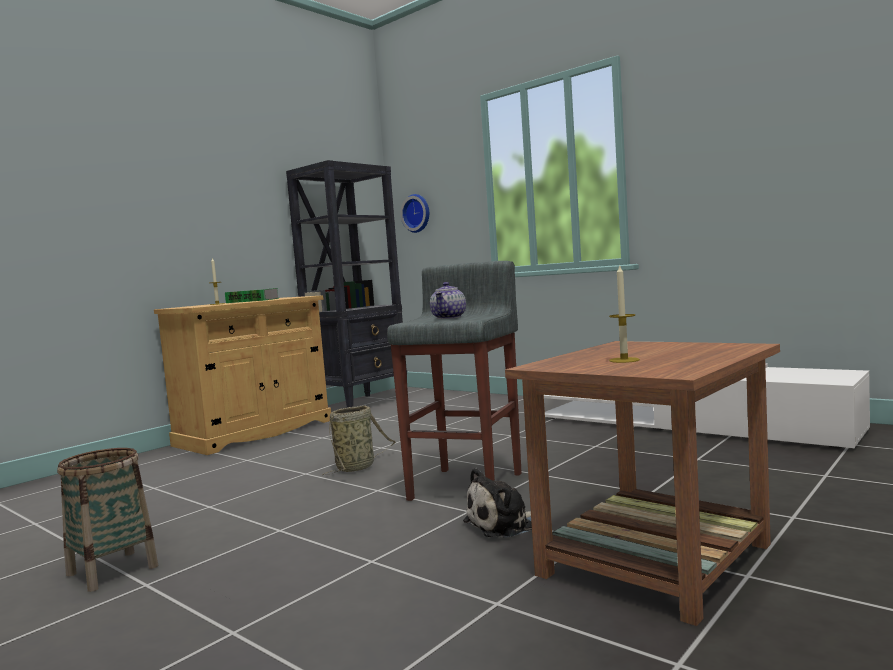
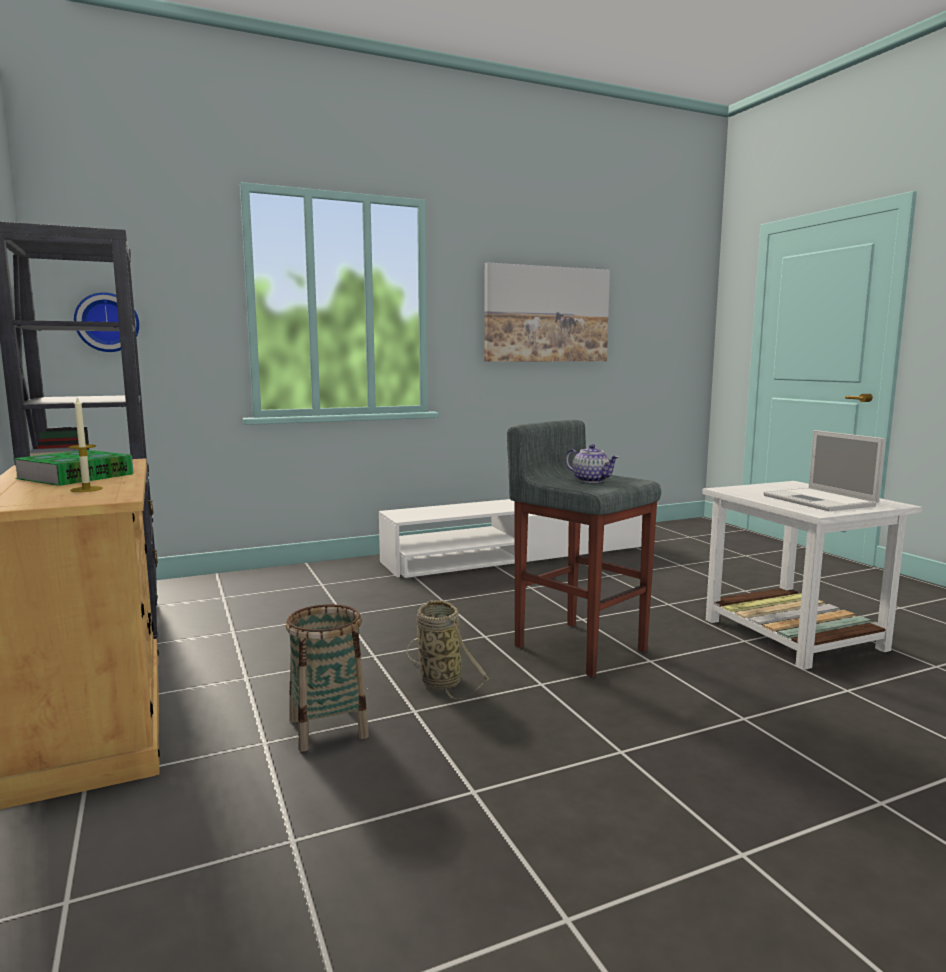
camera: 65 degrees left, 5 degrees up
(112, 570) = (678, 884): basket -> basket (328, 728)
(504, 524) = (695, 656): plush toy -> none
(624, 360) = (821, 501): candle -> laptop
(654, 560) = (795, 635): brown side table -> white side table
(772, 137) = (546, 314): none -> picture

